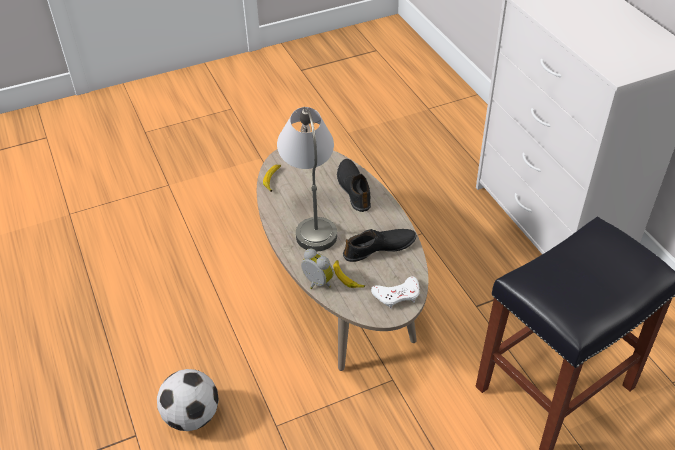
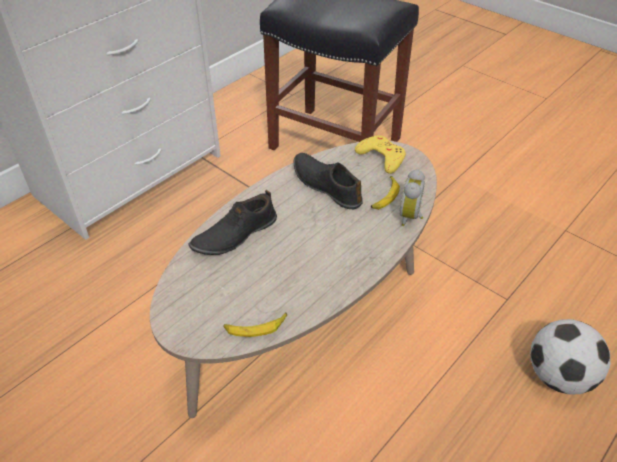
camera: 115 degrees left, 0 degrees up
(312, 216) = (308, 256): grey table lamp -> none
(397, 295) = (381, 157): white game controller -> yellow game controller

